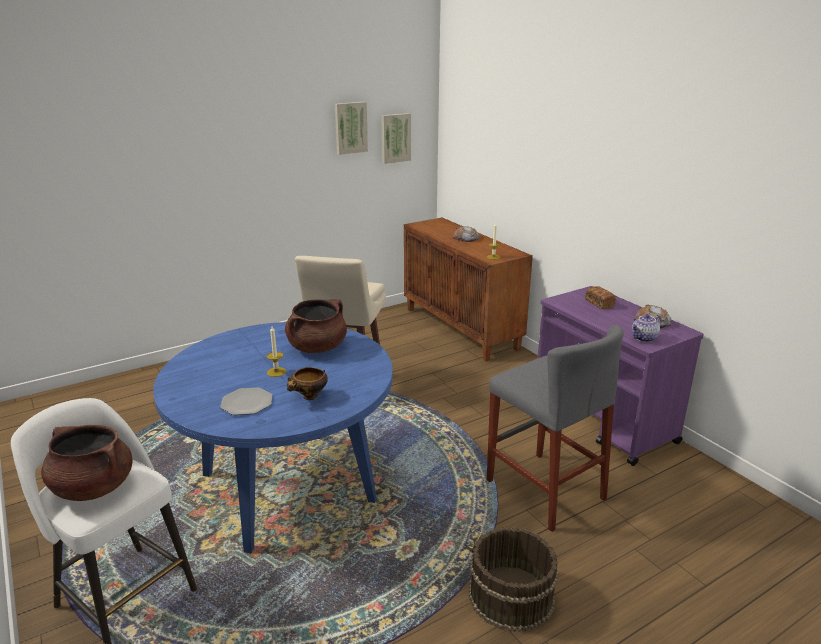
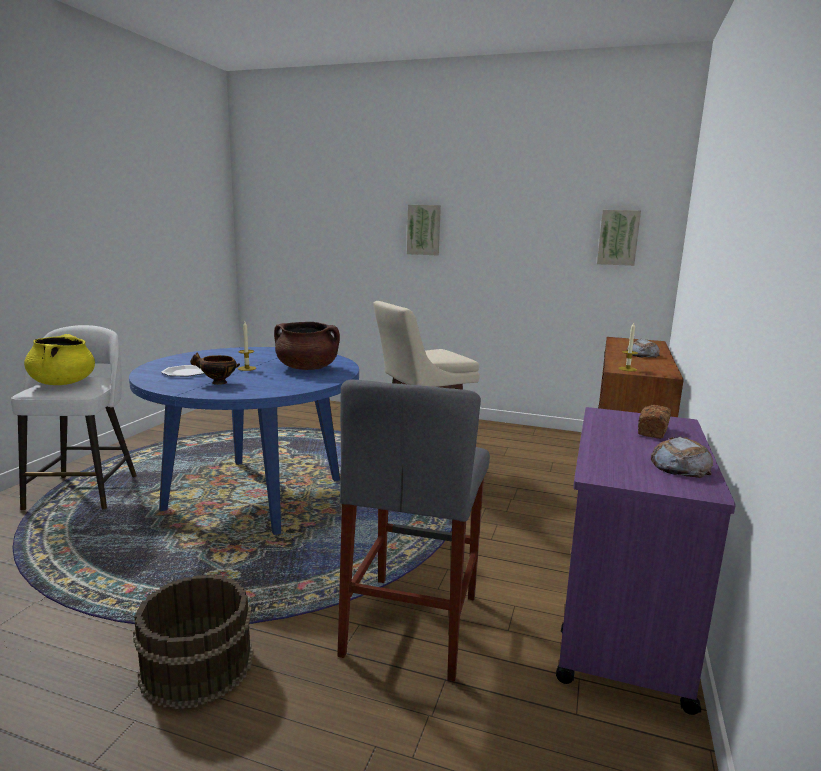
camera: 50 degrees right, 10 degrees down
(93, 487) = (63, 383): brown cooking pot -> yellow cooking pot
(350, 127) = (561, 219): picture -> picture (424, 230)
(644, 338) = (612, 470): teapot -> none

